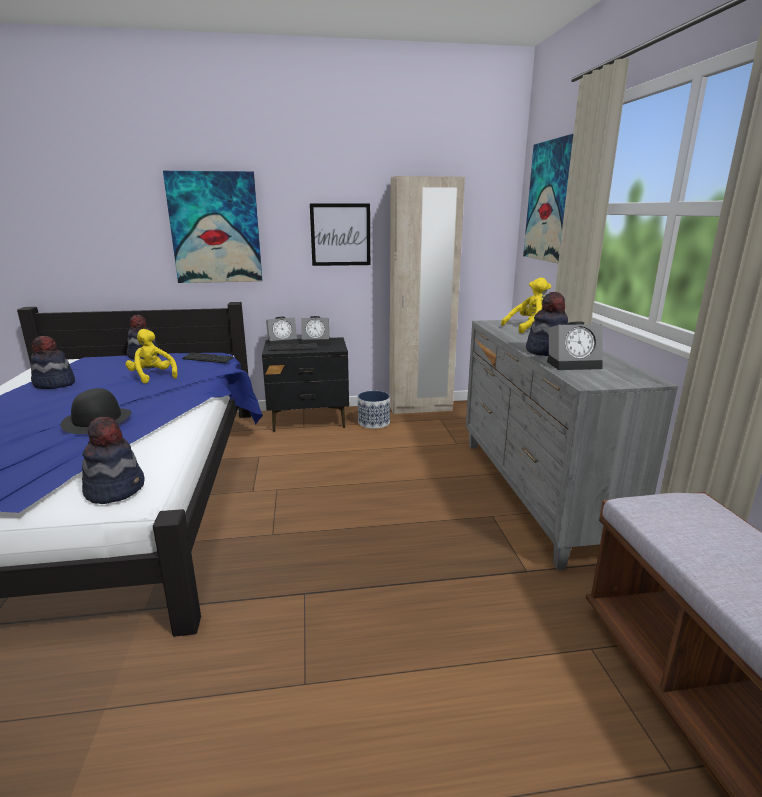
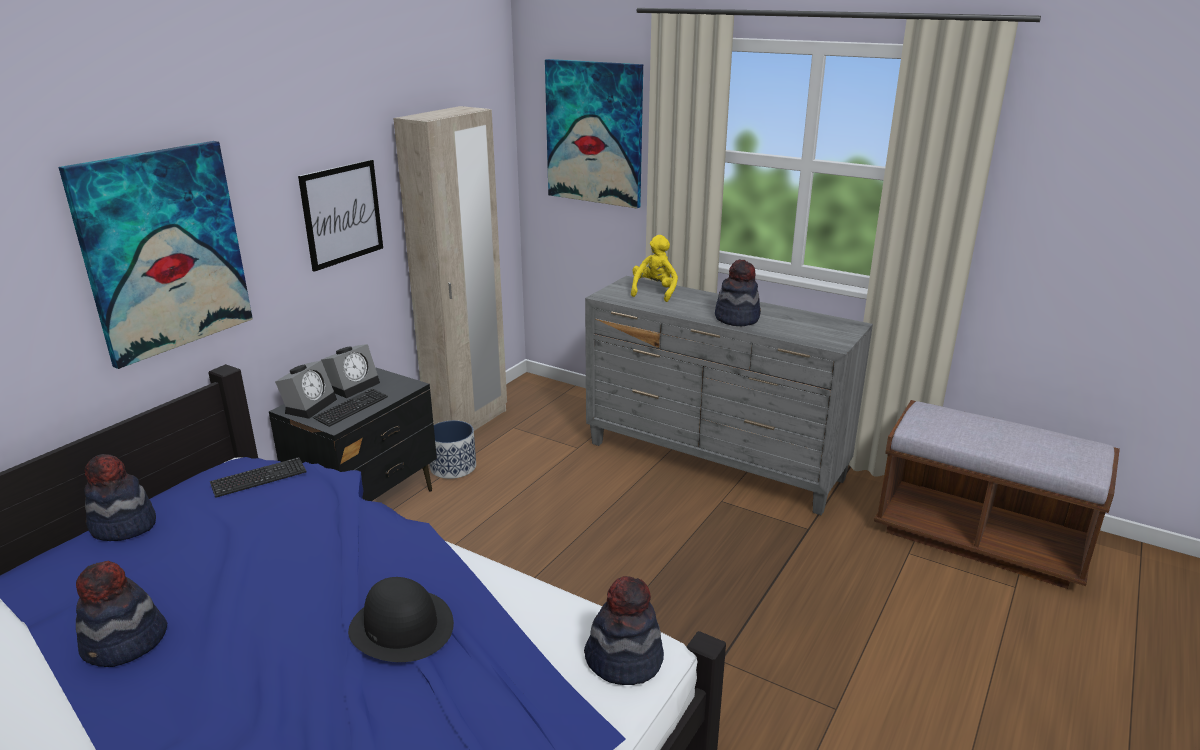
camera: 50 degrees left, 5 degrees up
(152, 377) = (260, 543): yellow plush toy -> none
(574, 364) = (785, 327): alarm clock -> none

